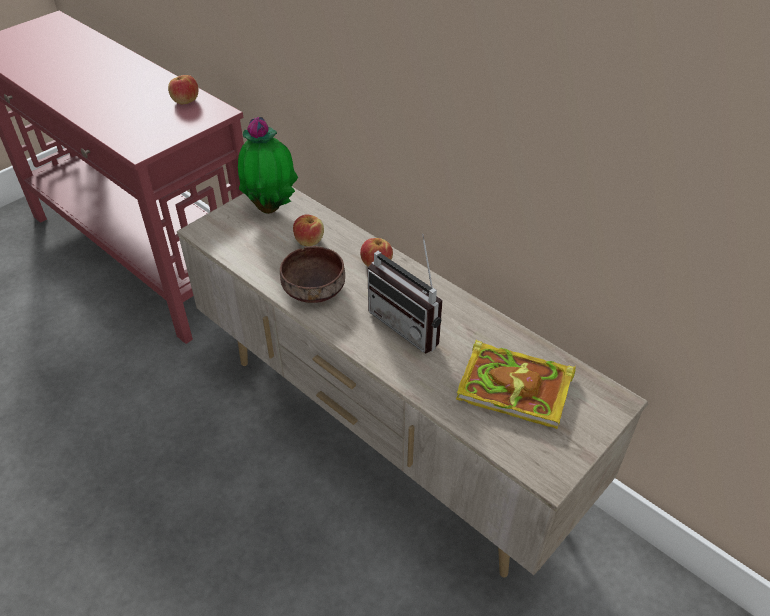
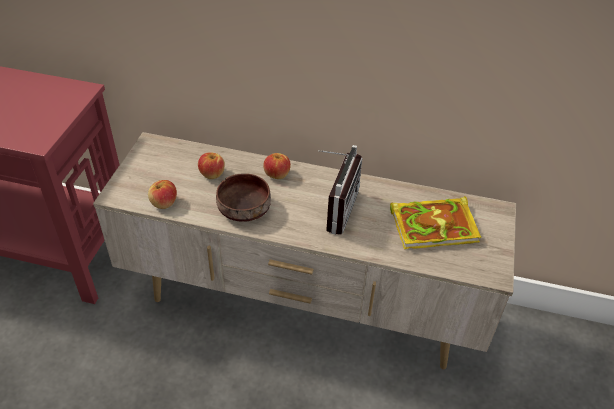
camera: 30 degrees left, 0 degrees up
(185, 100) = (43, 88): apple -> apple (164, 203)
(271, 207) = (161, 158): potted plant -> none
(411, 324) = (334, 209): radio -> radio turned 90 degrees counterclockwise

